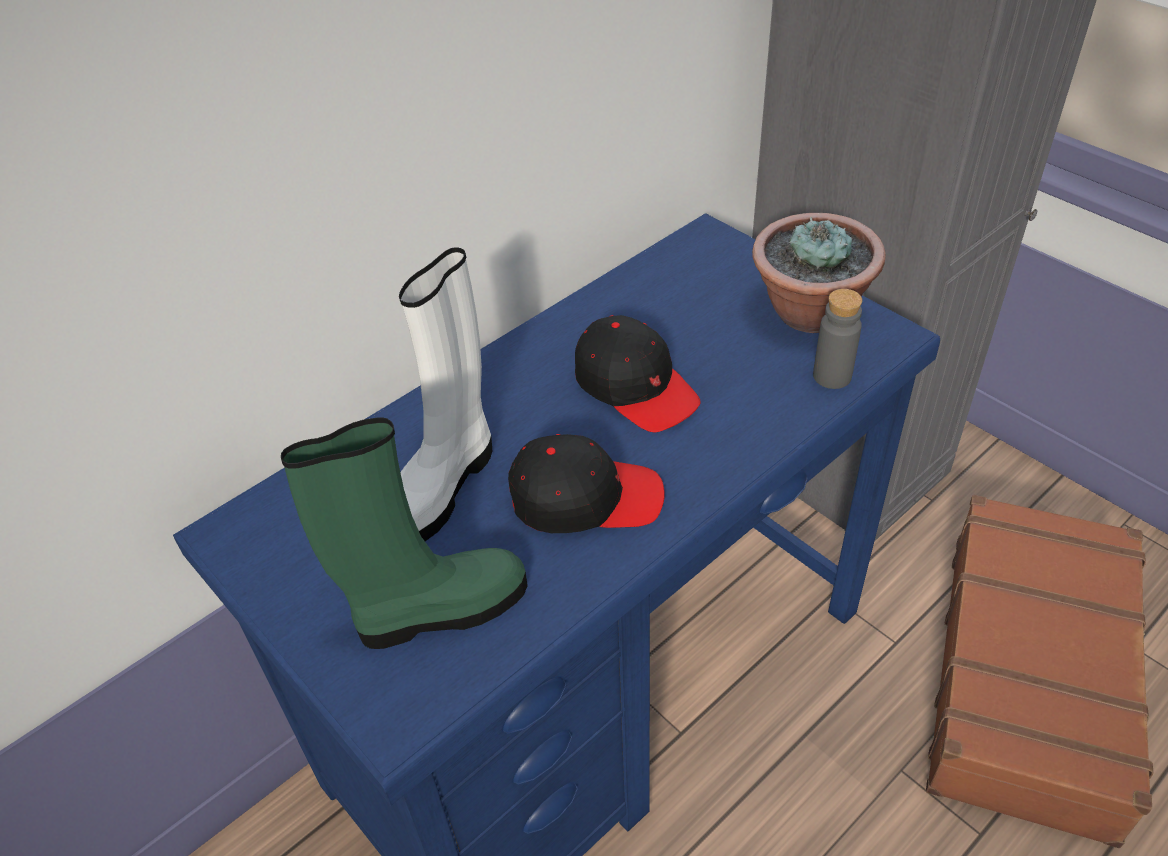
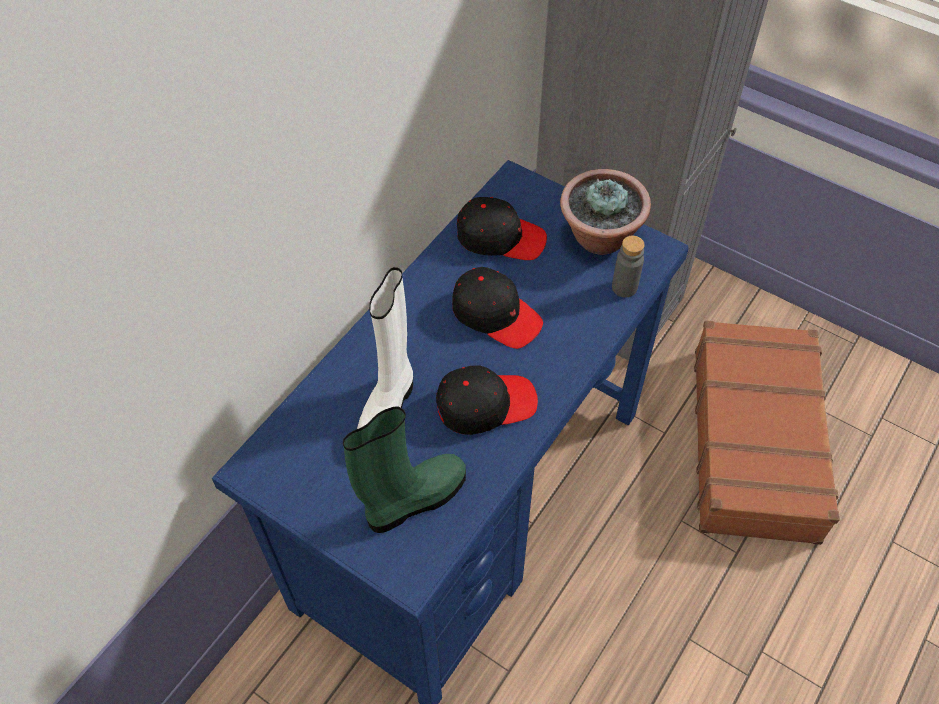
camera: 15 degrees left, 10 degrees up
(669, 296) = (500, 237): none -> black cap

